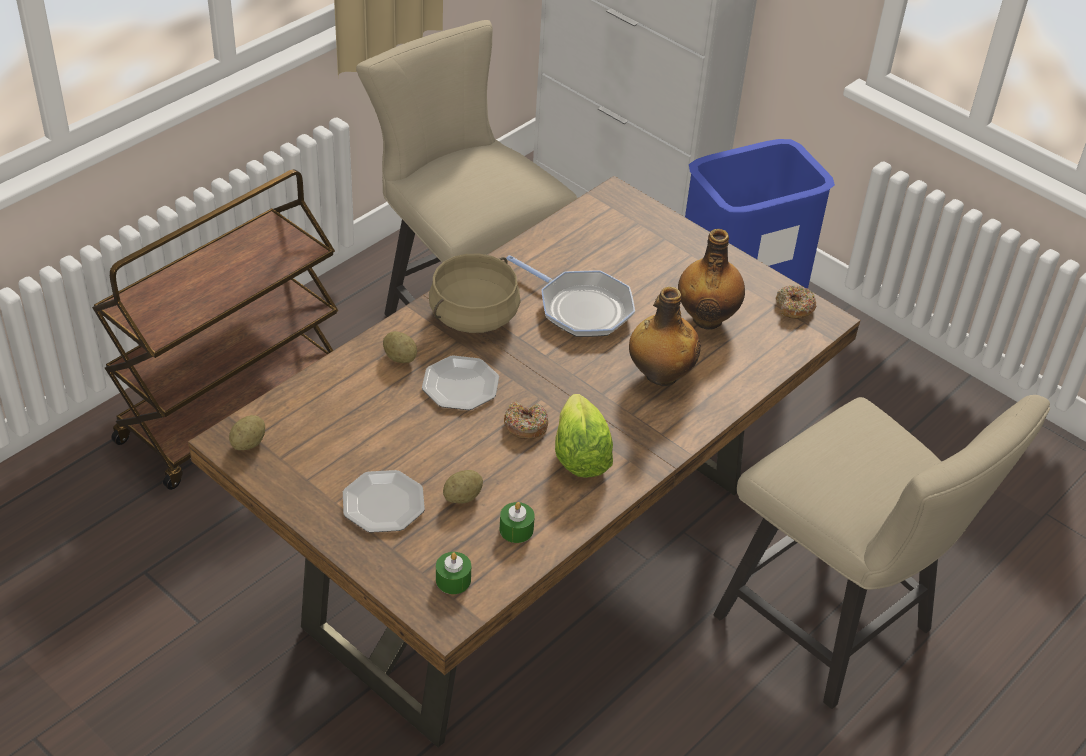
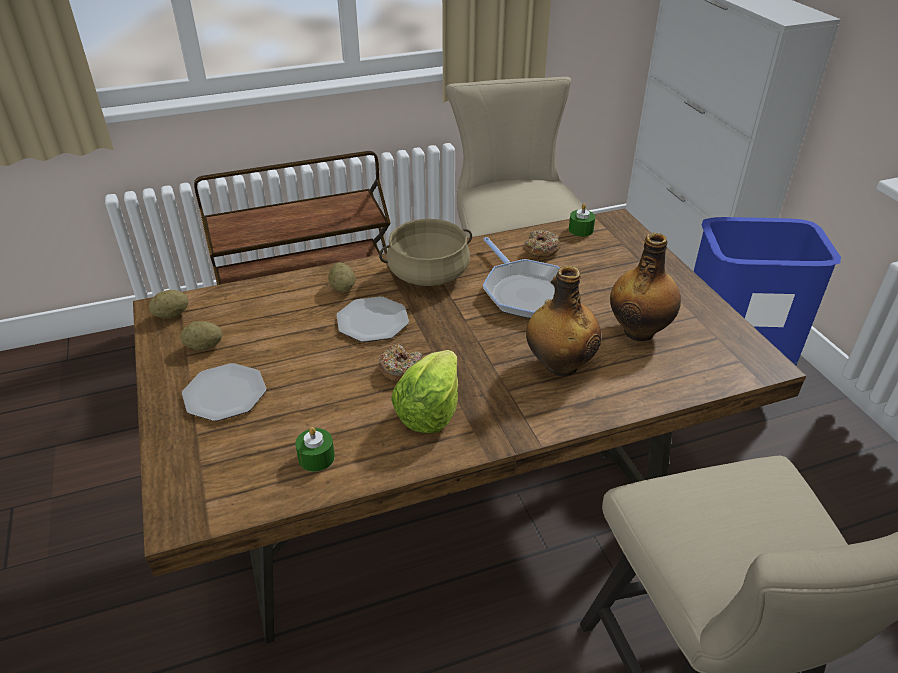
camera: 30 degrees right, 5 degrees down
(453, 580) = (220, 483): green candle -> green candle (580, 230)
(462, 497) = (295, 411): potato -> potato (204, 346)
(794, 307) = (737, 345): donut -> donut (541, 249)

